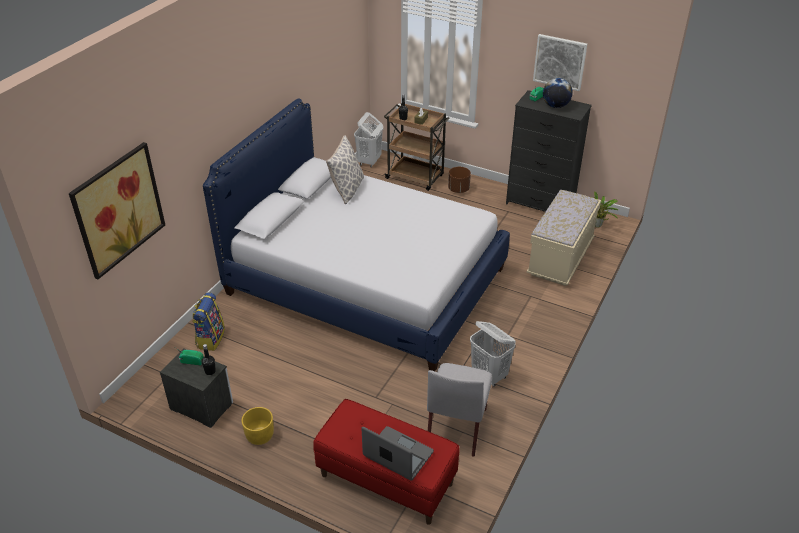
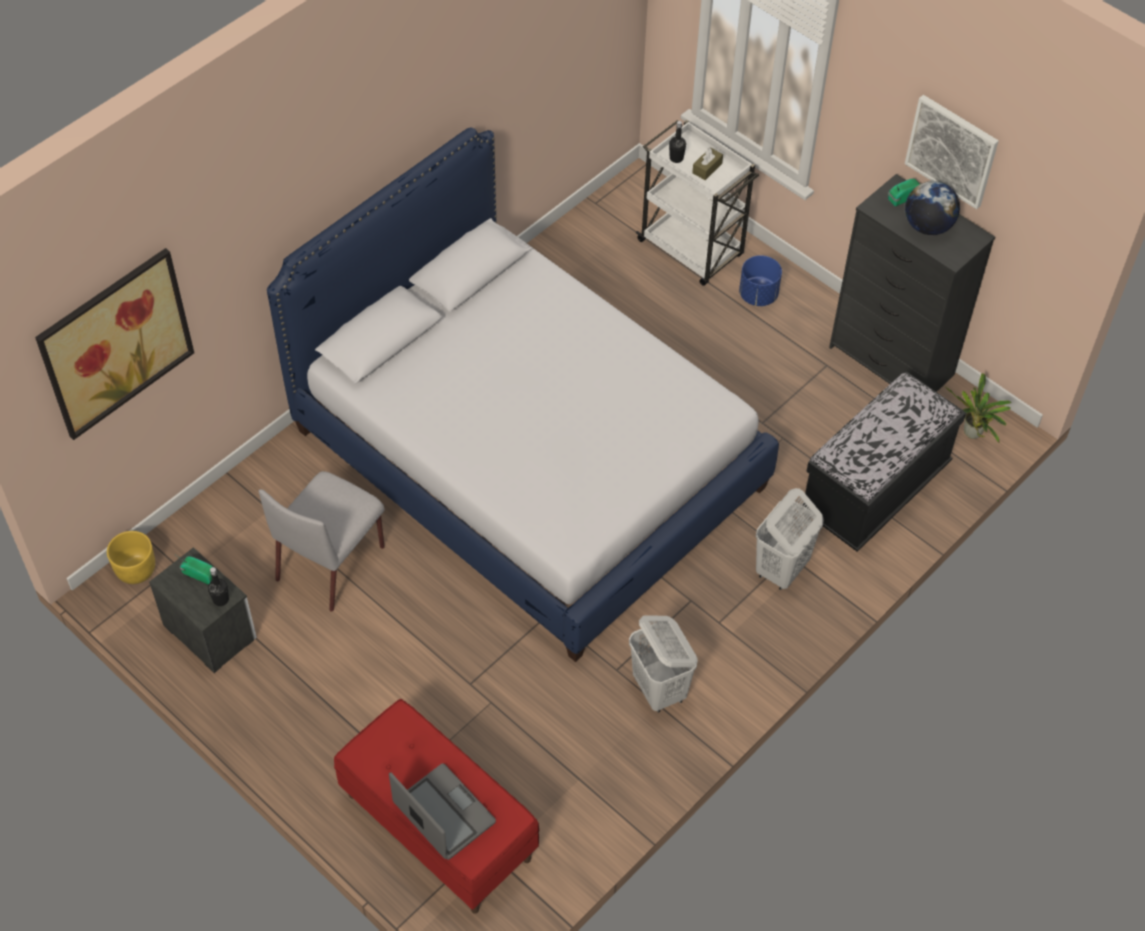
camera: 15 degrees right, 15 degrees up
(210, 338) = (253, 512): backpack -> none
(260, 436) = (280, 705): yellow planter -> yellow planter (136, 570)
(347, 189) = (525, 301): pillow -> none
(369, 161) = (622, 193): white laundry basket -> white laundry basket (781, 570)
(415, 177) = (692, 249): brown cart -> white cart
(457, 426) = (574, 766): grey chair -> grey chair (331, 561)
(458, 189) = (758, 295): brown planter -> blue planter
(560, 258) = (874, 490): beige bench -> black bench

